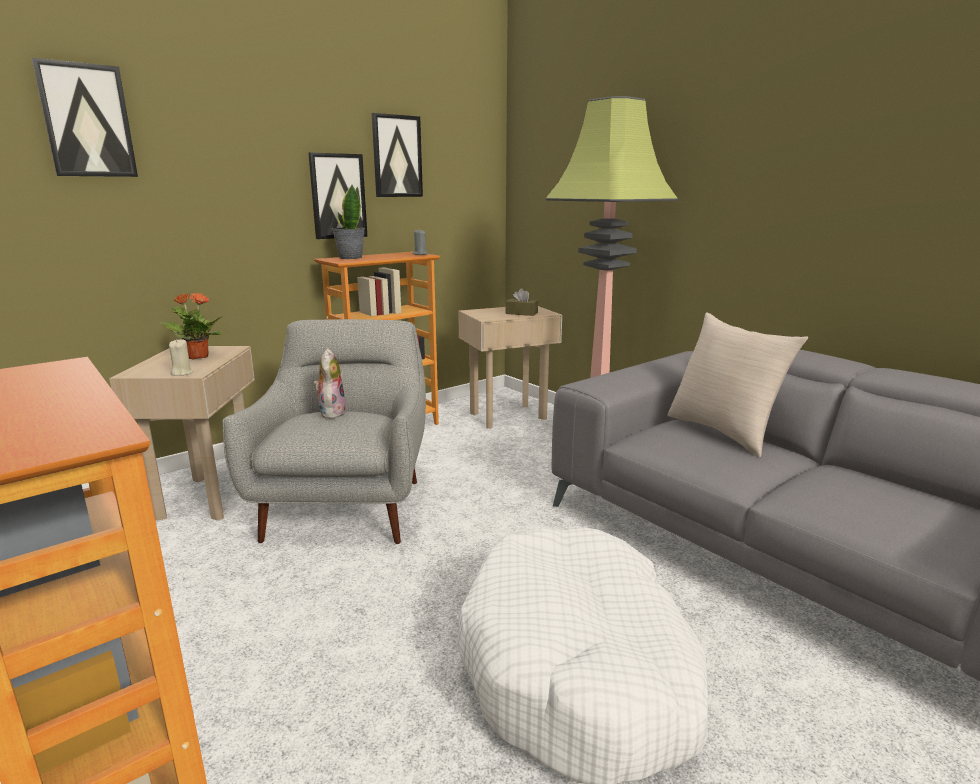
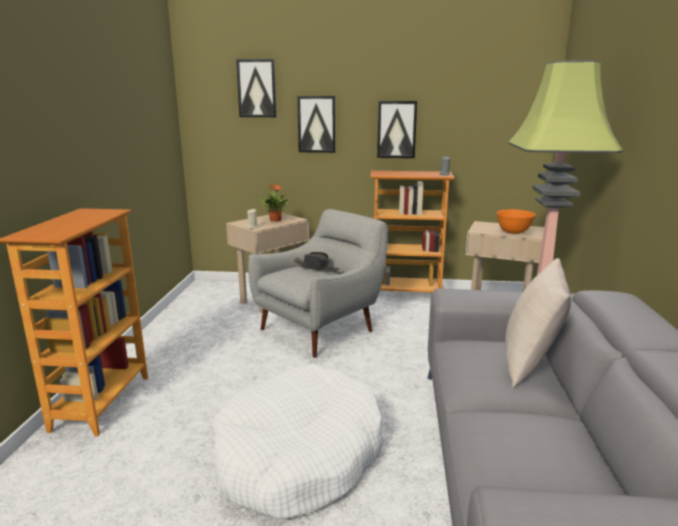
camera: 45 degrees right, 0 degrees up
(331, 412) = (316, 268): plush toy -> black hat
(350, 258) = (392, 172): potted plant -> none
(397, 156) = (447, 101): picture -> picture (316, 124)
(521, 313) = (514, 232): brown tissue box -> orange bowl

